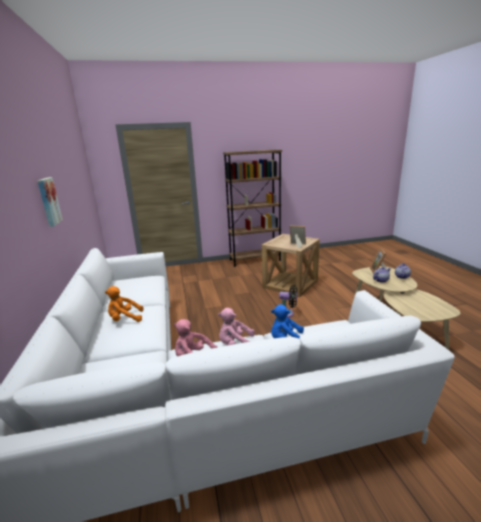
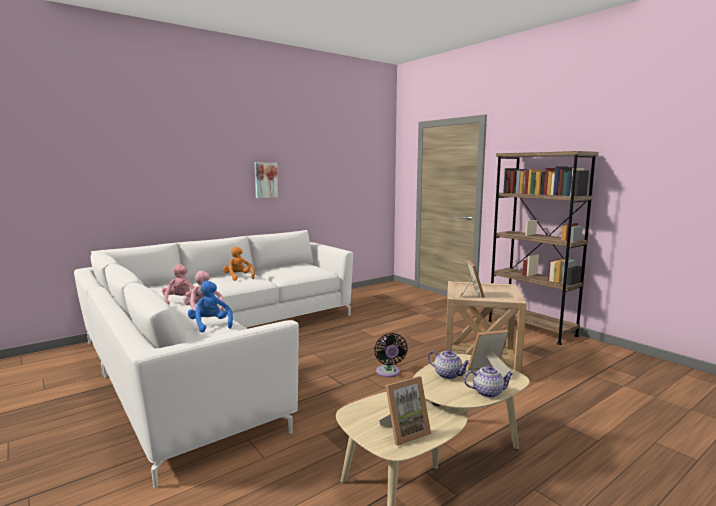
camera: 65 degrees right, 10 degrees down
(433, 305) = (404, 432): none -> picture frame

